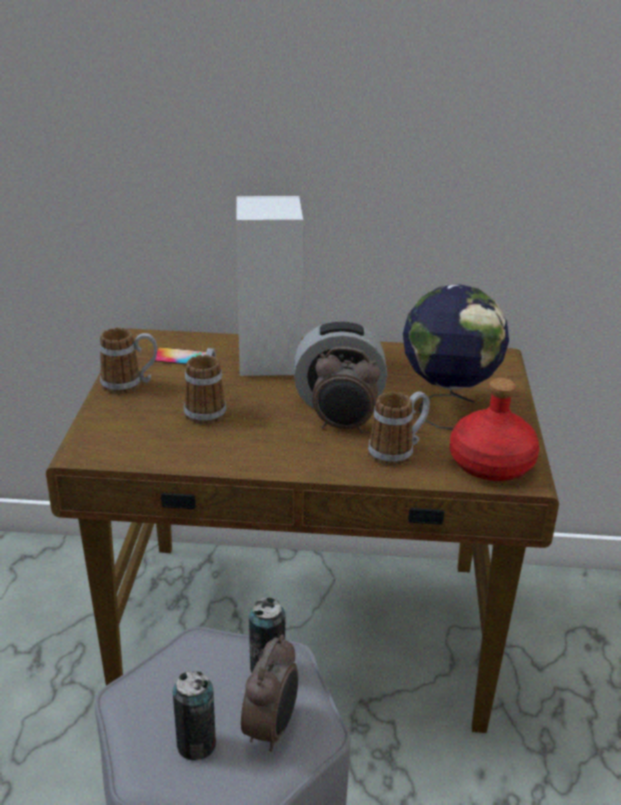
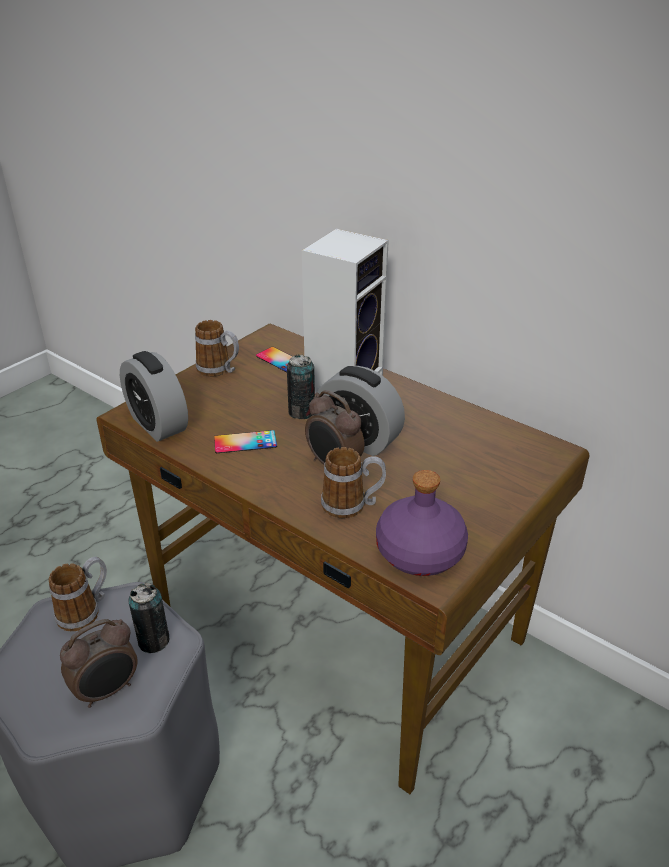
camera: 35 degrees right, 5 degrees up
(129, 451) = (157, 424): none -> alarm clock
(196, 745) = (51, 673): can -> can (301, 412)
(207, 409) = (248, 410): mug -> mug (85, 611)
(239, 436) = (245, 442): none -> phone
(447, 406) = (446, 481): globe -> none
(490, 464) = (418, 552): red bottle -> purple bottle

